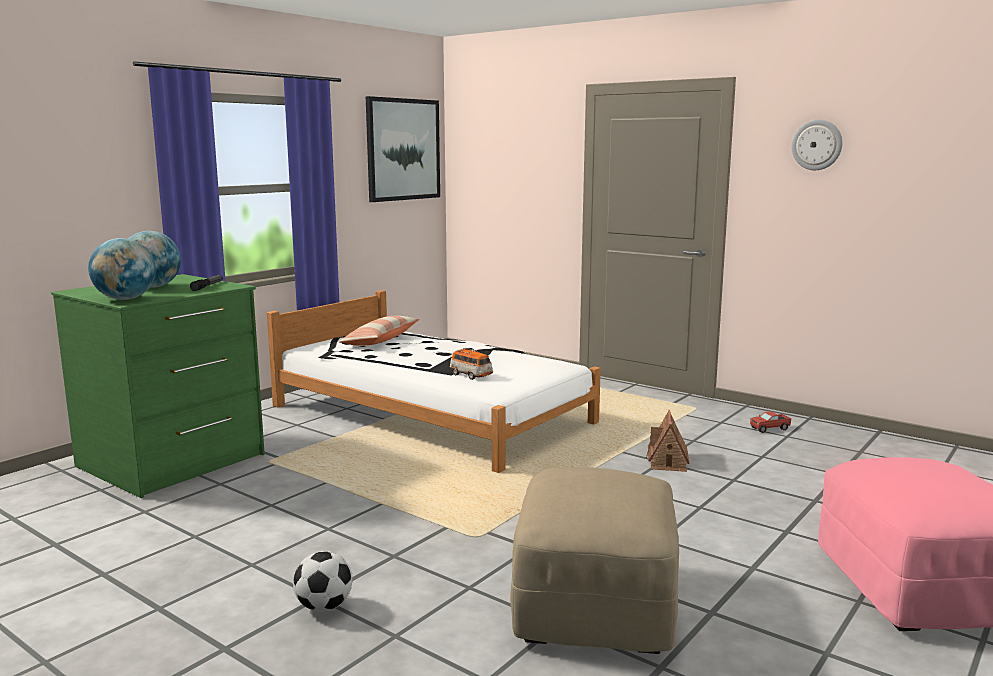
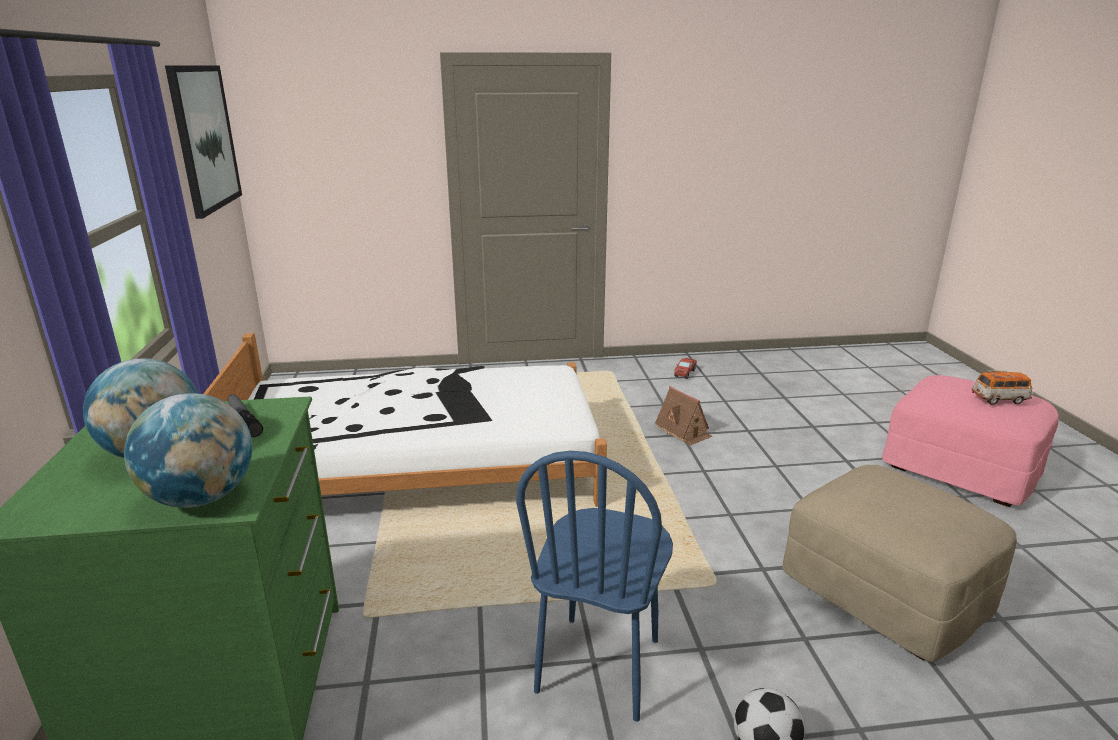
camera: 45 degrees left, 10 degrees up
(325, 532) = (599, 665): none -> blue chair
(381, 340) = (316, 400): pillow -> none
(471, 375) = (511, 414): toy car -> toy car (999, 399)
(817, 145) = (688, 120): wall clock -> none

